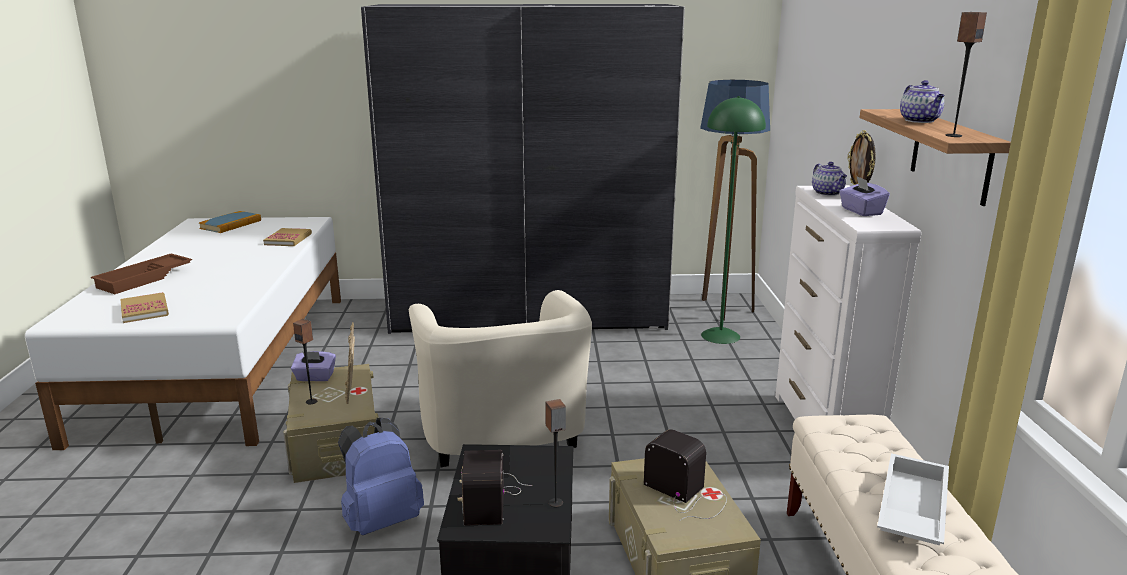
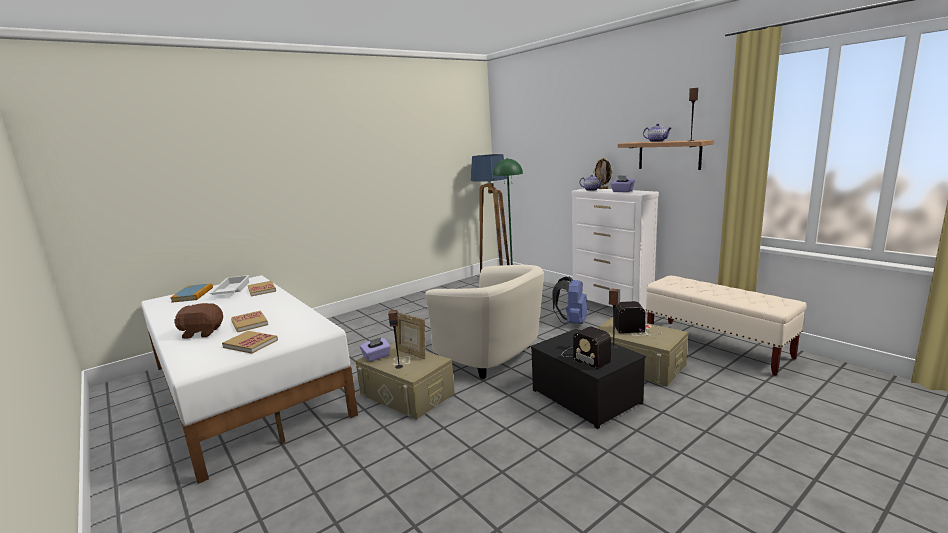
camera: 35 degrees left, 5 degrees down
(145, 279) = (202, 333): brown tray -> brown plush toy
(194, 282) = (249, 323): none -> book
(381, 520) = (496, 411): blue backpack -> blue backpack (572, 322)
(529, 314) = (406, 306): grey wardrobe -> none
(910, 508) = (736, 294): white tray -> white tray (231, 290)

